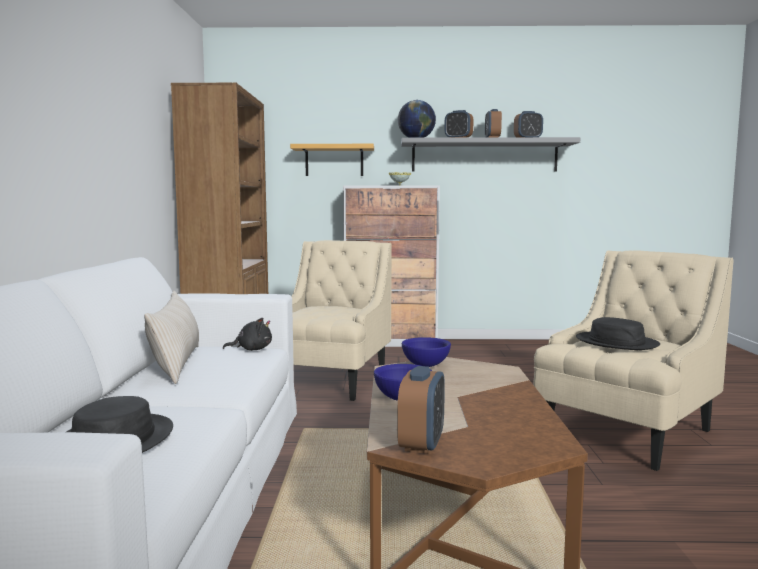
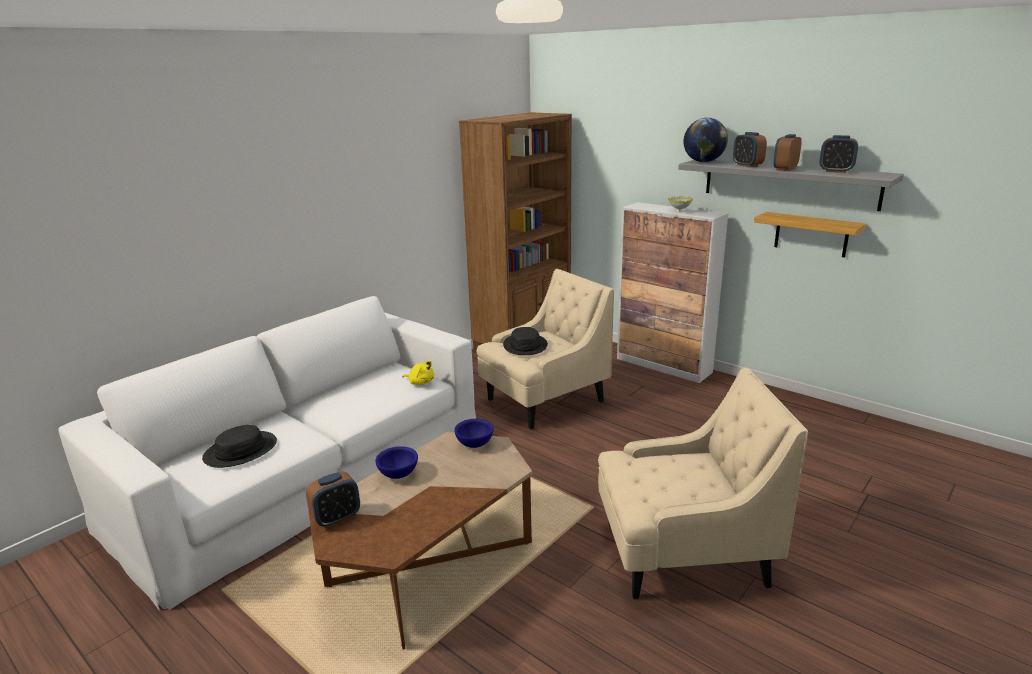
camera: 40 degrees right, 15 degrees up
(176, 364) = (357, 387): beige pillow -> none
(252, 349) = (420, 382): black plush toy -> yellow plush toy
(334, 161) = (632, 174): shelf -> shelf (811, 234)
(616, 342) = (662, 473): black hat -> black hat (525, 345)

